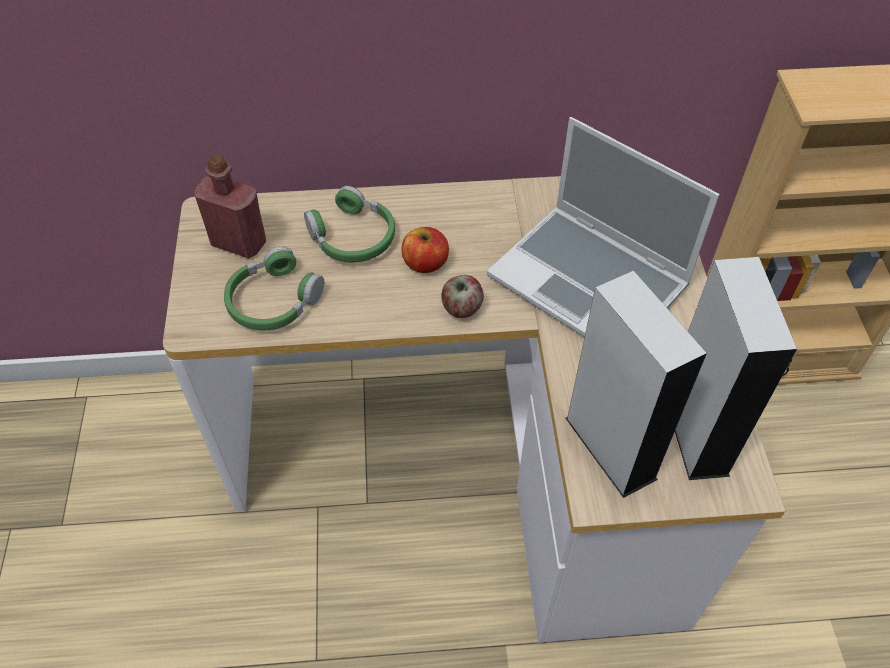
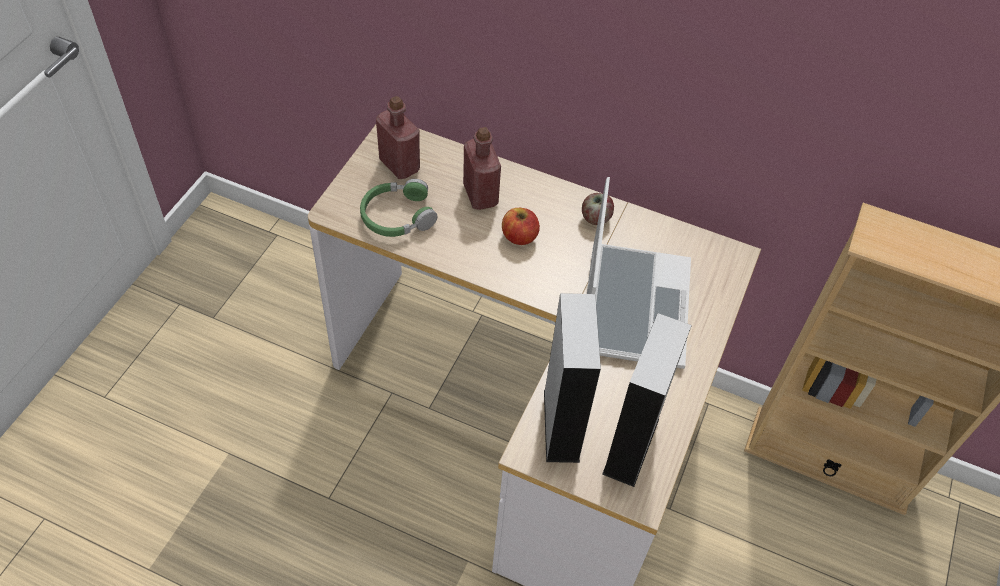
camera: 25 degrees right, 0 degrees up
(352, 237) = (480, 195): green headphones -> red bottle
(461, 308) = (523, 280): apple -> apple (595, 218)
(591, 282) = (632, 305): laptop -> laptop turned 150 degrees counterclockwise

